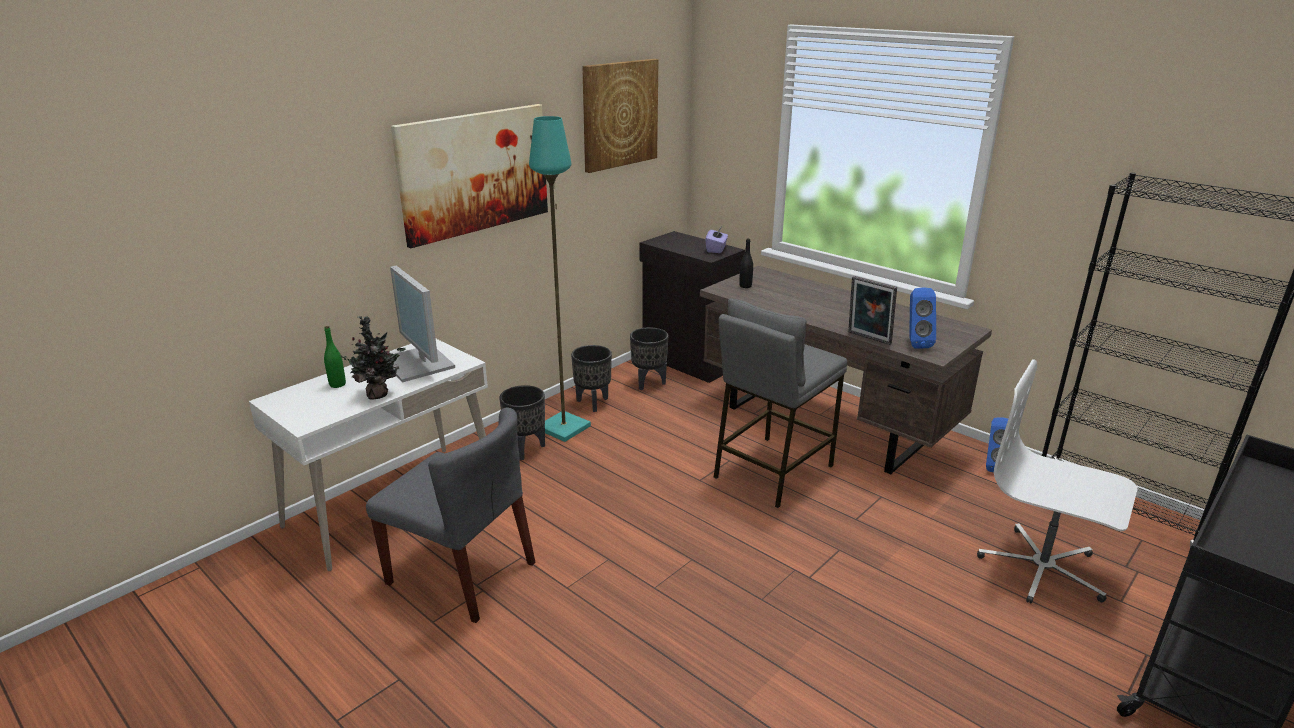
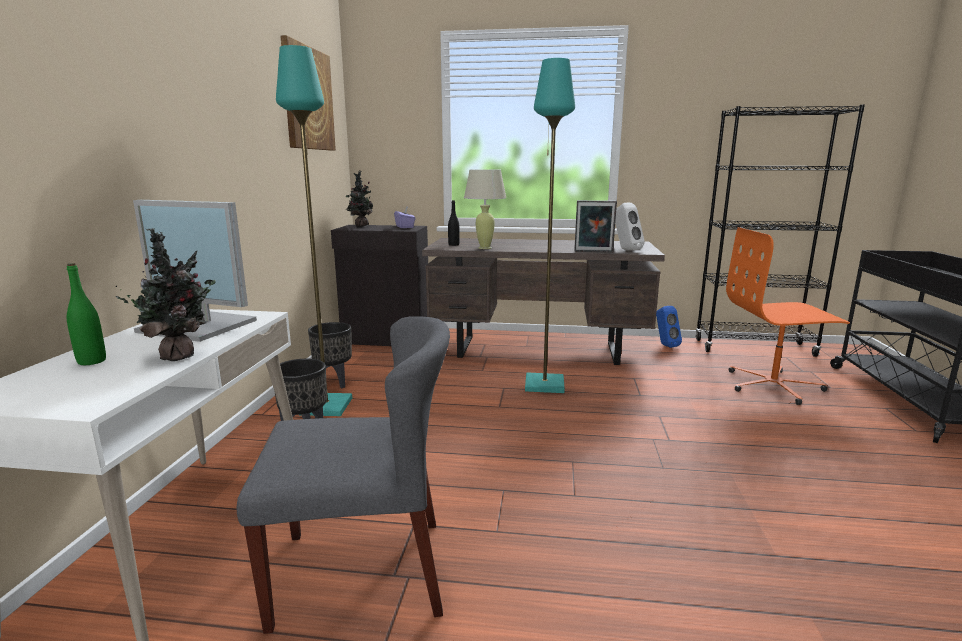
camera: 35 degrees left, 10 degrees down
(475, 172) = (204, 112): picture -> none
(649, 383) = (369, 358): black planter -> none
(678, 237) = (360, 226): none -> potted plant
(765, 300) = (484, 248): none -> beige table lamp
(772, 471) = (544, 385): grey stool -> turquoise floor lamp
(915, 343) = (625, 250): blue speaker -> white speaker
(1042, 569) = (773, 386): white office chair -> orange office chair

